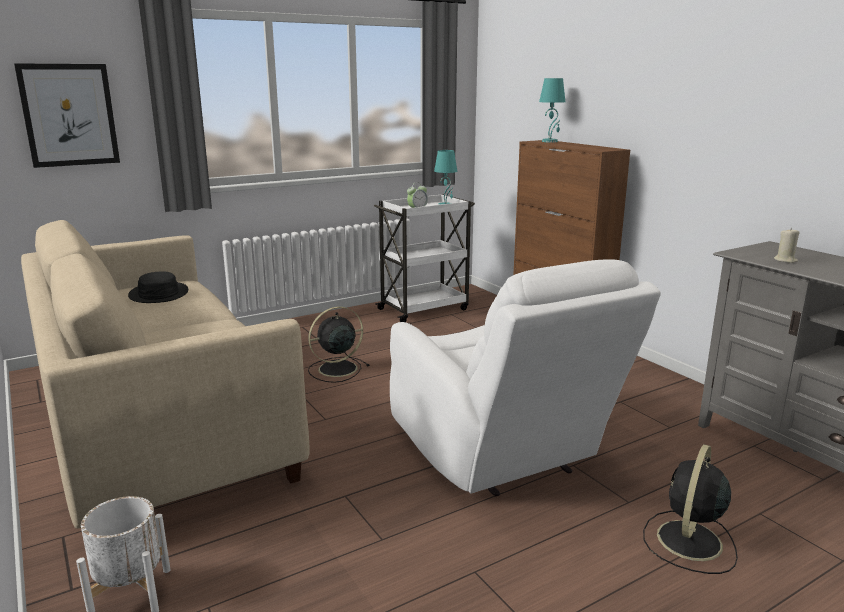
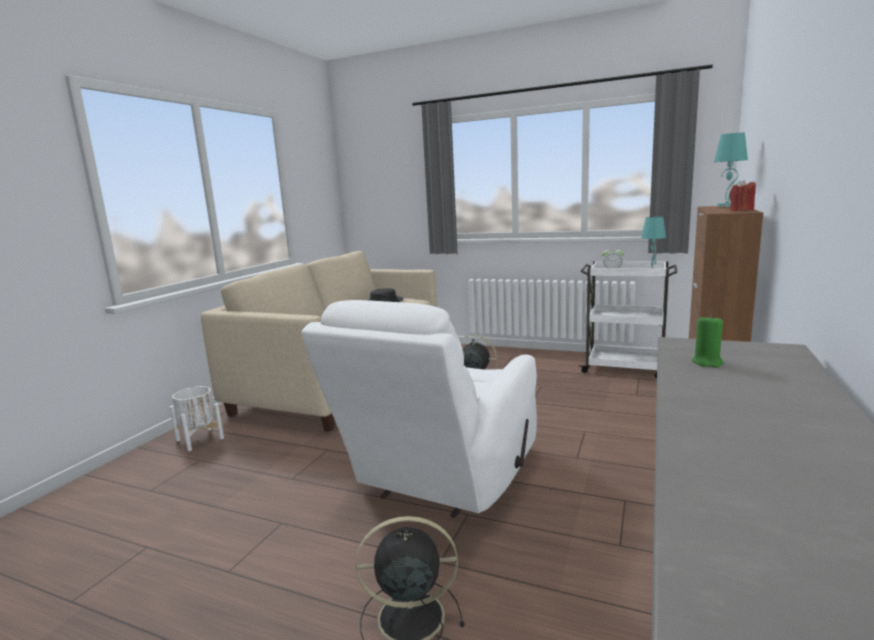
camera: 55 degrees right, 5 degrees down
(69, 115) = (388, 190): picture -> none
(606, 148) = (741, 211): none -> red candle
(785, 260) = (707, 362): beige candle -> green candle

